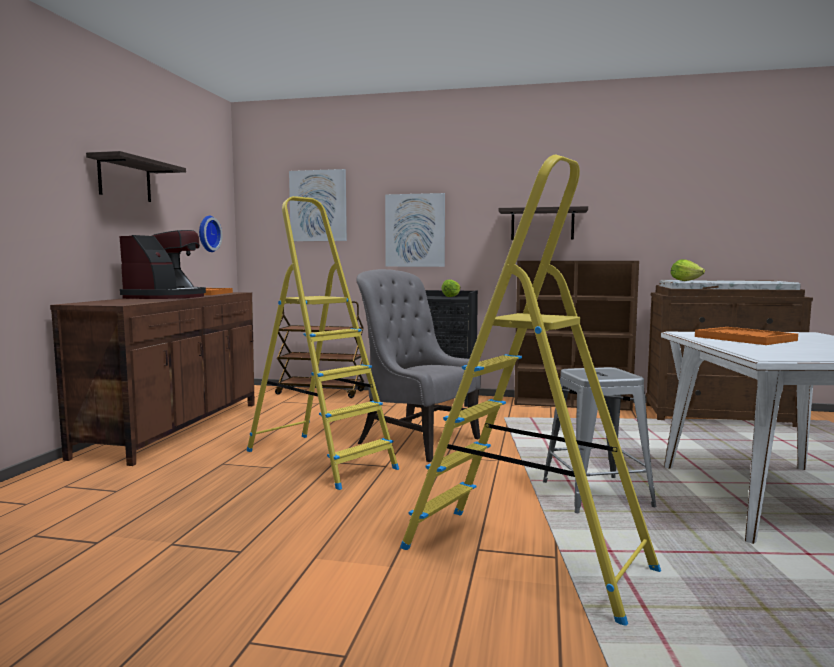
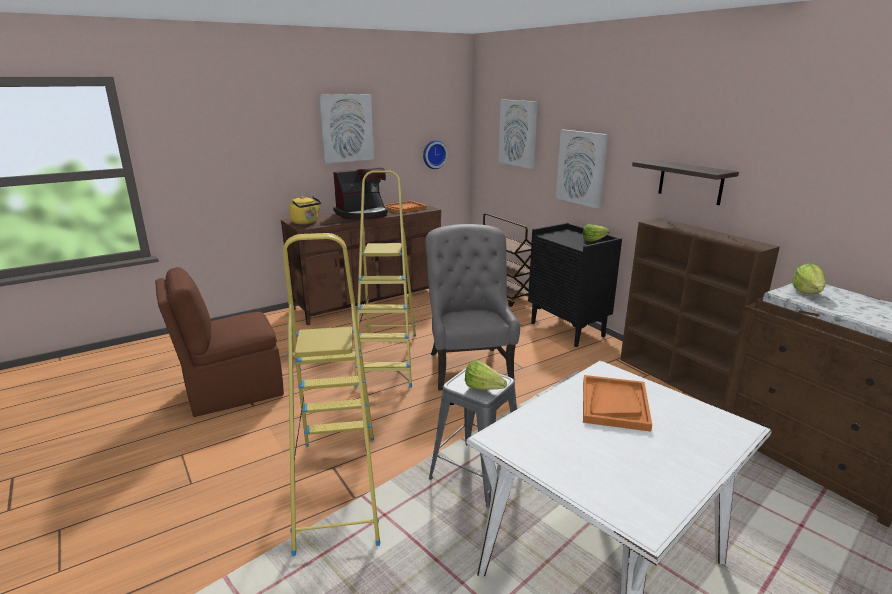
camera: 45 degrees right, 15 degrees up
(108, 303) = (306, 222): none -> yellow kettle
(125, 180) = (346, 128): shelf -> picture
(166, 554) = (231, 391): none -> brown chair
(619, 373) = (486, 389): none -> lettuce

